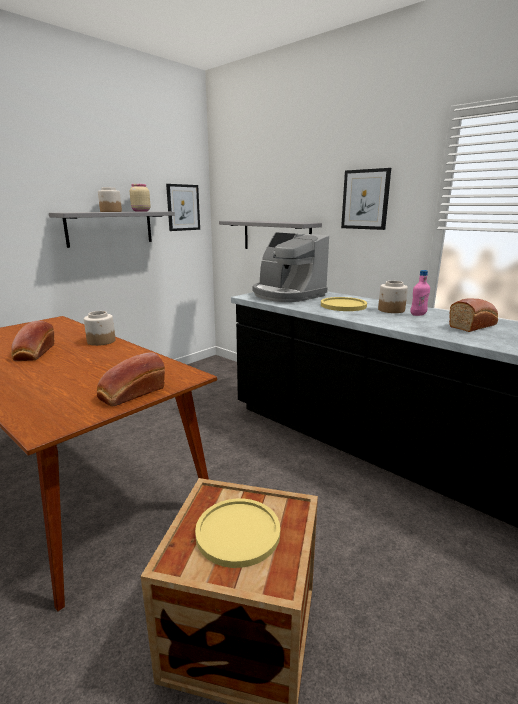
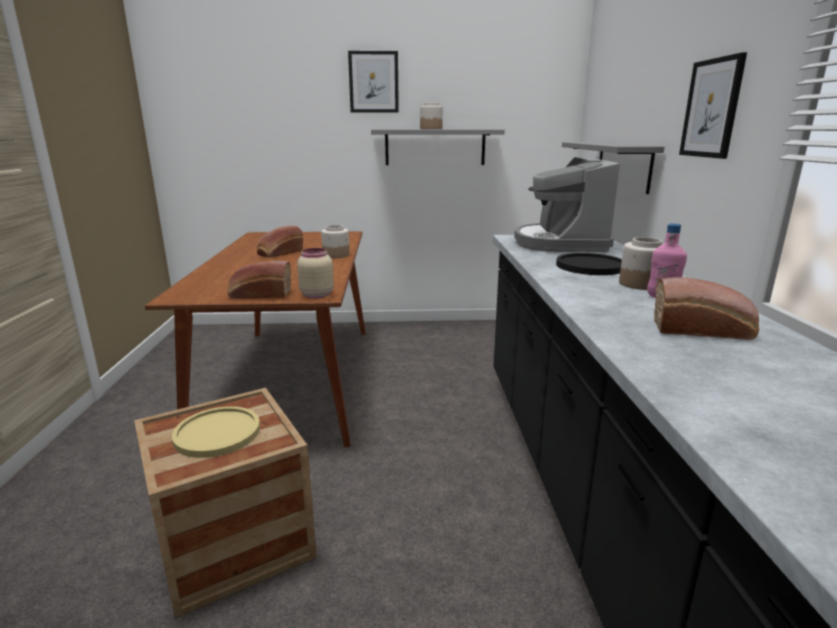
camera: 45 degrees right, 0 degrees up
(140, 211) = (468, 129): beige jar -> beige jar (316, 295)
(183, 207) = (536, 125): picture -> picture (373, 82)
(343, 305) = (590, 266): yellow plate -> black plate

